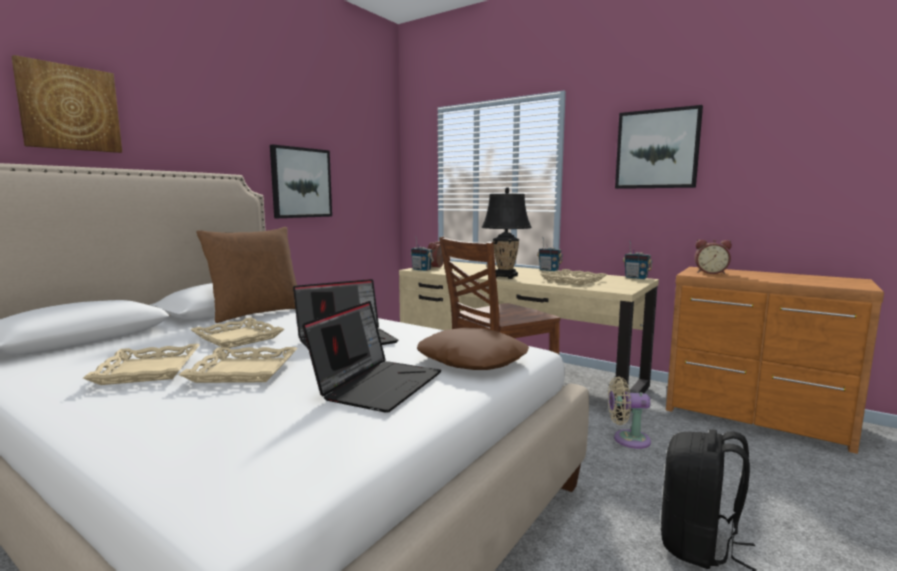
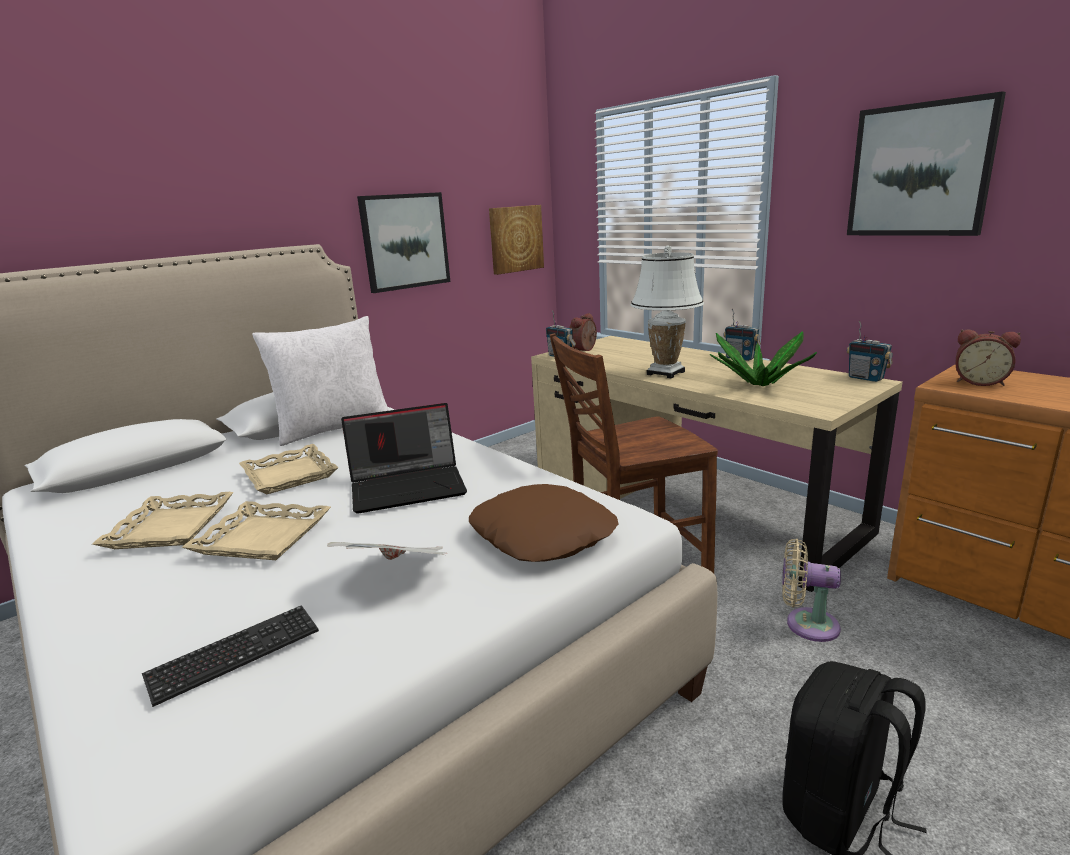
camera: 15 degrees right, 10 degrees up
(69, 108) = (100, 189): picture -> picture (515, 239)
(256, 313) = (334, 428): brown pillow -> white pillow
(274, 433) = (235, 655): none -> keyboard
(378, 384) = (398, 575): laptop -> newspaper
(505, 276) = (665, 373): black table lamp -> white table lamp
(572, 280) = (759, 384): beige tray -> potted plant

